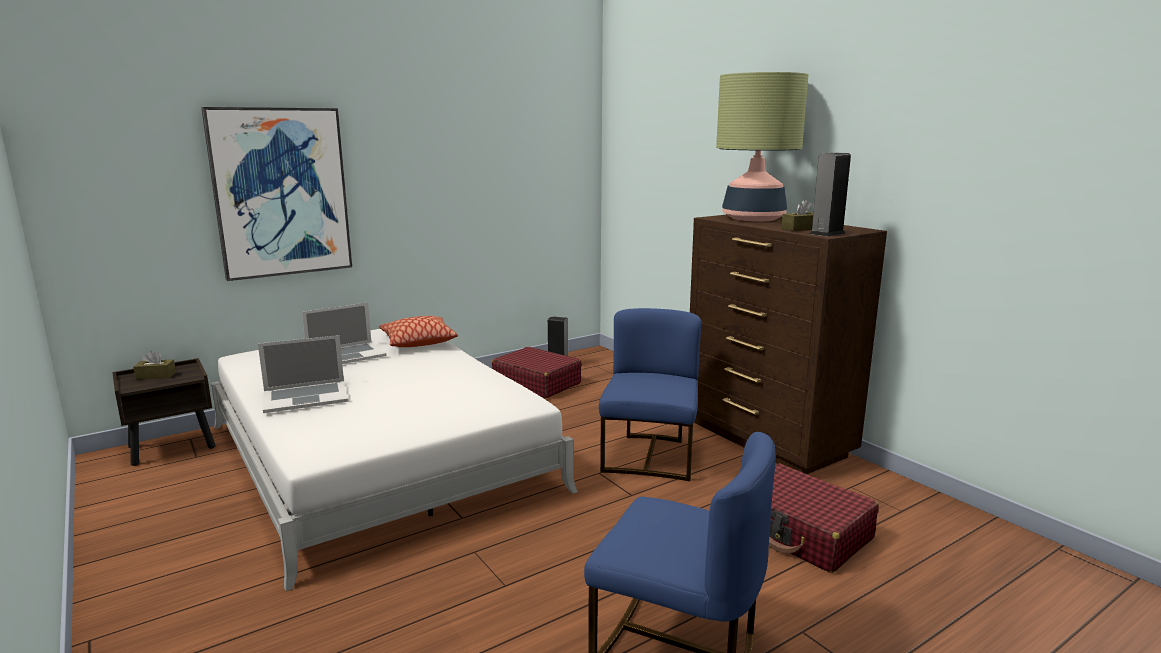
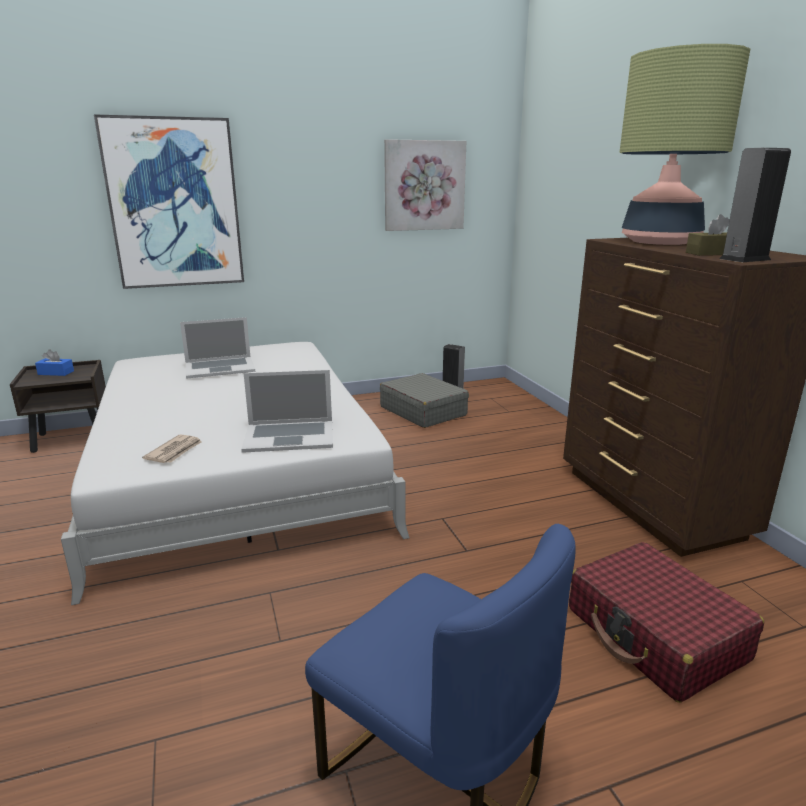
camera: 15 degrees right, 5 degrees up
(156, 375) = (56, 373): brown tissue box -> blue tissue box
(305, 397) = (151, 406): laptop -> laptop (289, 436)
(364, 433) = (175, 451): none -> newspaper
(418, 341) = (295, 359): pillow -> none
(519, 166) = (424, 186): none -> picture
(536, 383) = (423, 411): red suitcase -> grey suitcase
(650, 456) = (506, 506): blue chair -> none

